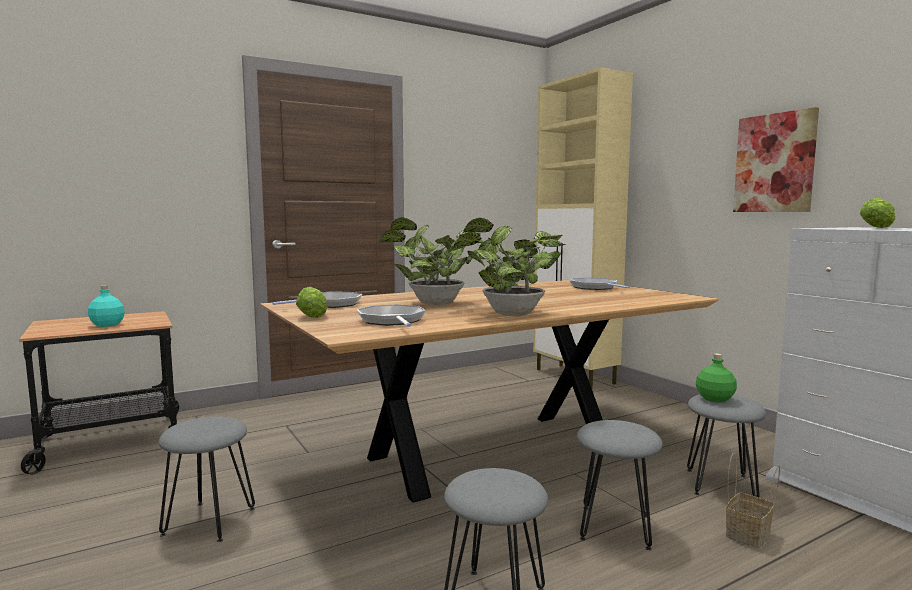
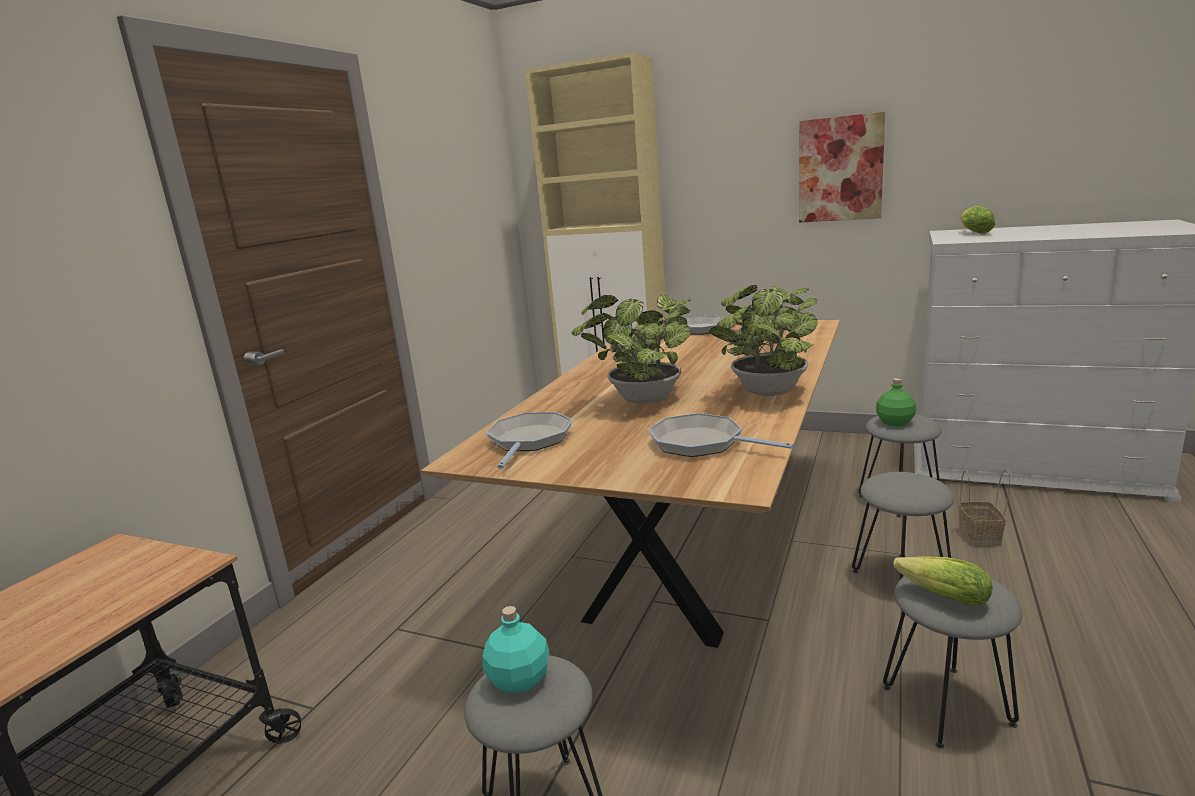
camera: 35 degrees left, 10 degrees up
(107, 325) = (94, 603): turquoise bottle -> turquoise bottle (519, 679)
(313, 315) = (581, 467): lettuce -> lettuce (938, 595)

